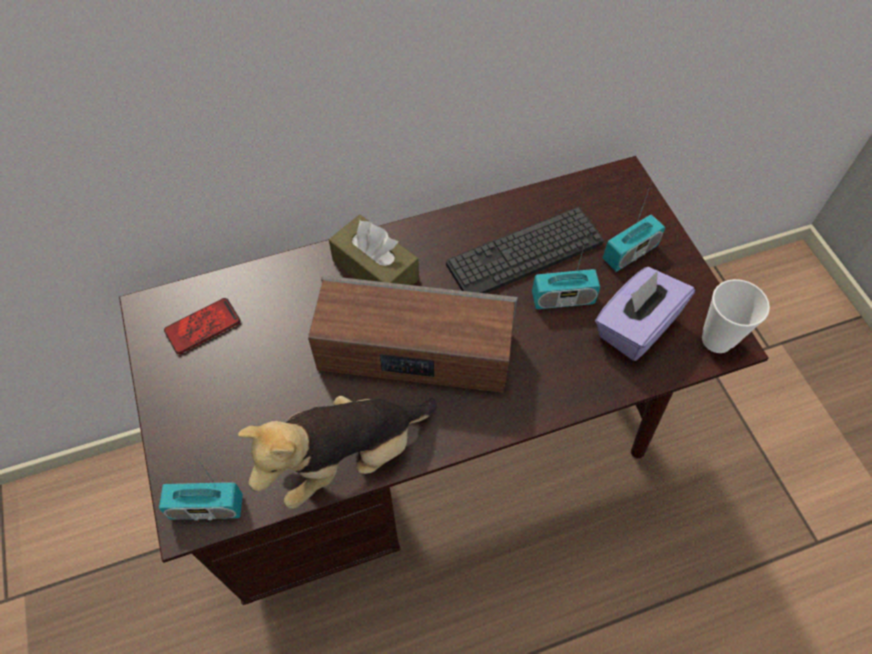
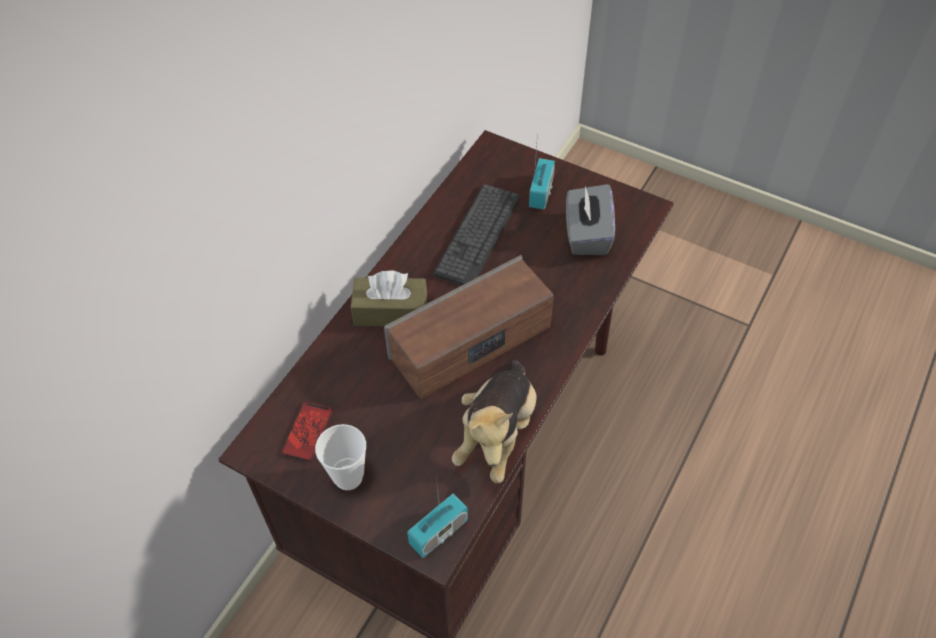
camera: 40 degrees left, 5 degrees down
(563, 299) = (529, 247): radio -> none
(635, 327) = (587, 235): purple tissue box -> grey tissue box
(717, 340) = (638, 211): cup -> cup (348, 477)

